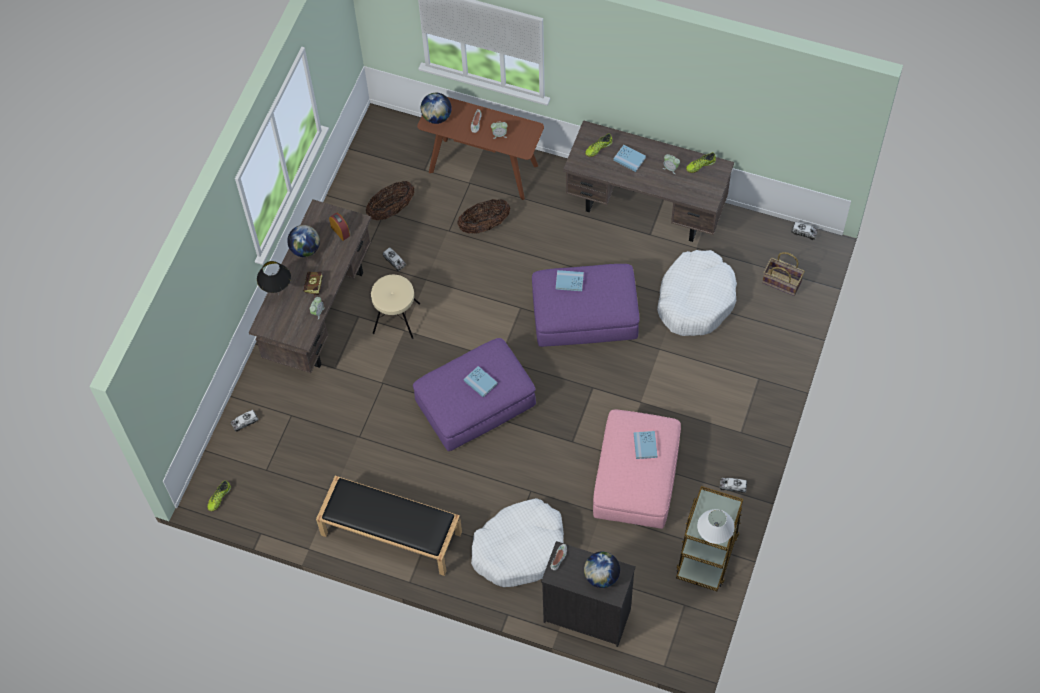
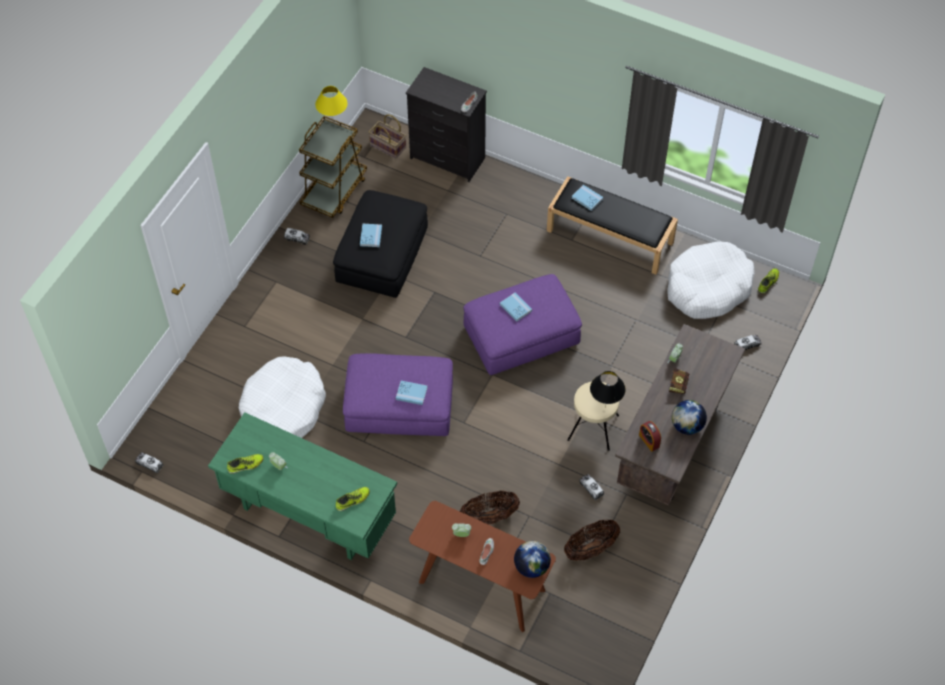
camera: 175 degrees left, 5 degrees down
(278, 296) = (715, 380): black table lamp -> black table lamp (605, 407)
(519, 548) = (497, 213): white dog bed -> white dog bed (708, 287)
(601, 576) = (435, 88): globe -> none
(629, 159) = (321, 483): blue book -> blue book (587, 198)
(636, 478) = (382, 255): pink ottoman -> black ottoman
(646, 208) = (308, 514): brown desk -> green desk
(713, 541) = (333, 126): white table lamp -> yellow table lamp
(782, 282) = (190, 415): basket -> basket (387, 146)

